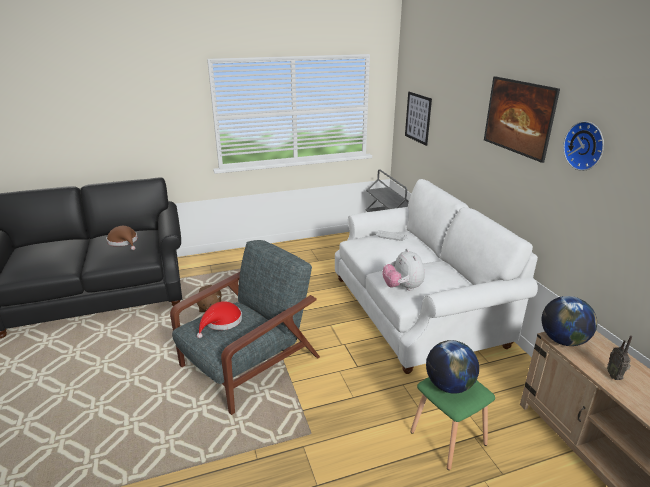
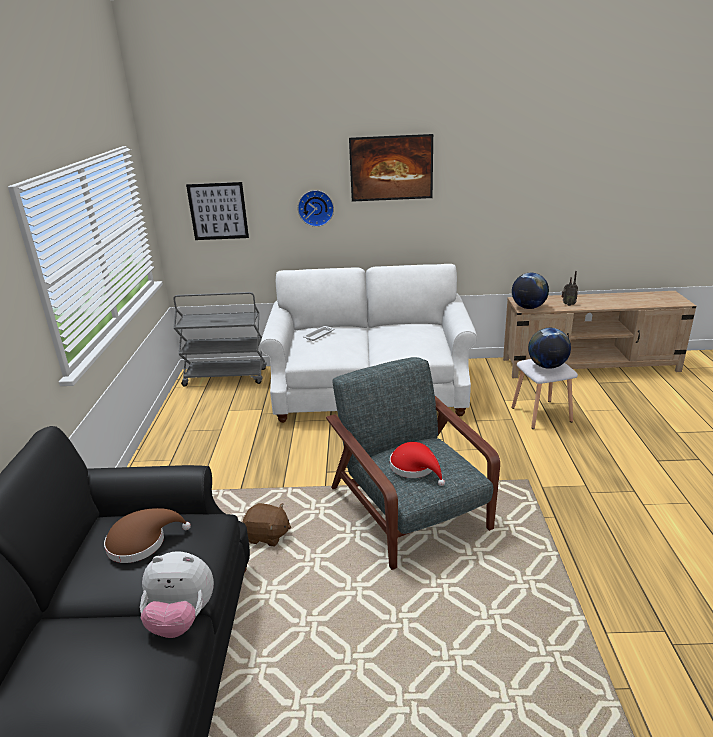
camera: 70 degrees left, 0 degrees up
(402, 287) = (420, 349): plush toy -> plush toy (181, 619)
(447, 439) = (542, 415): green stool -> white stool
(586, 145) = (470, 171): wall clock -> wall clock (316, 207)

